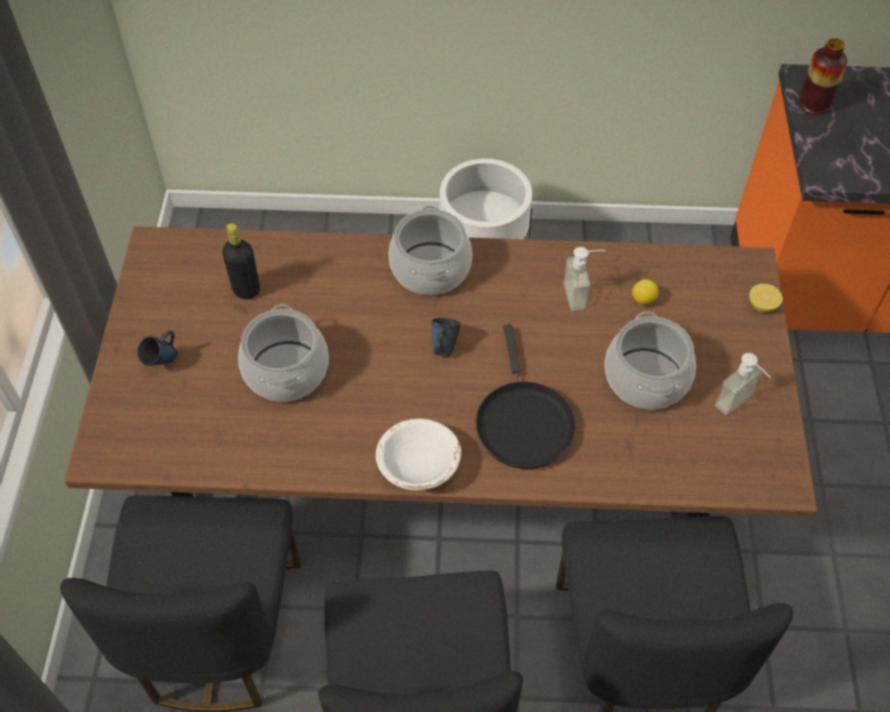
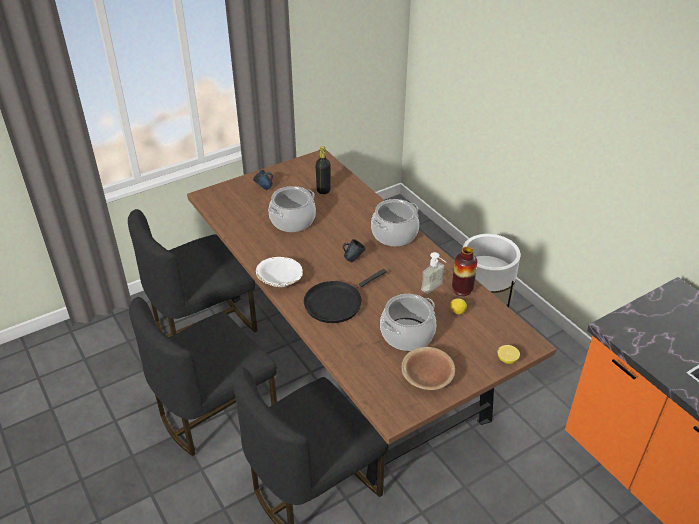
camera: 55 degrees right, 15 degrees down
(740, 405) = (427, 378): soap dispenser -> brown bowl
(813, 105) = (662, 302): vase -> vase (462, 290)

